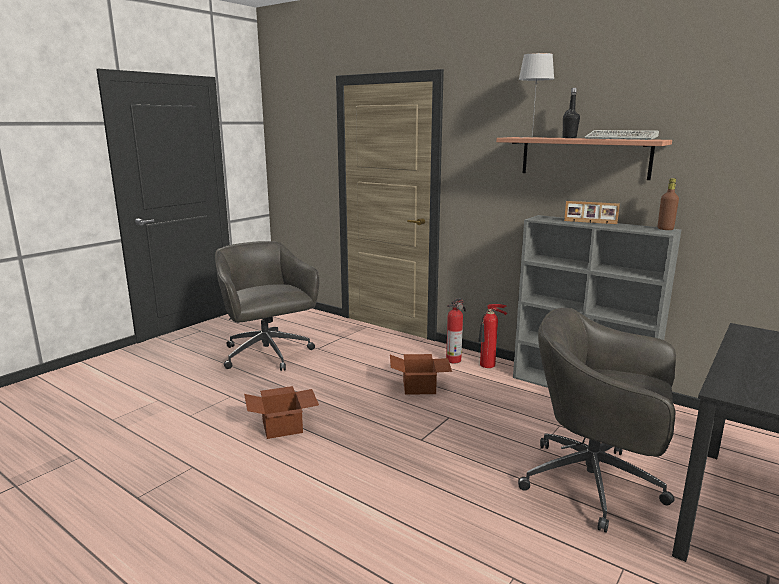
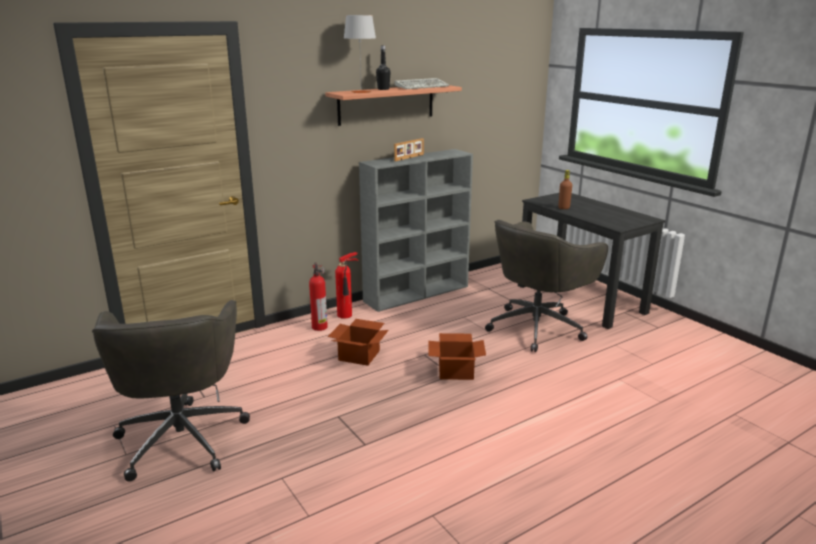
camera: 70 degrees left, 5 degrees up
(267, 355) = (182, 437): grey office chair -> grey office chair turned 90 degrees counterclockwise
(283, 427) = (384, 444): cardboard box -> cardboard box (456, 370)
(665, 229) = (451, 151): brown bottle -> brown bottle (564, 208)

